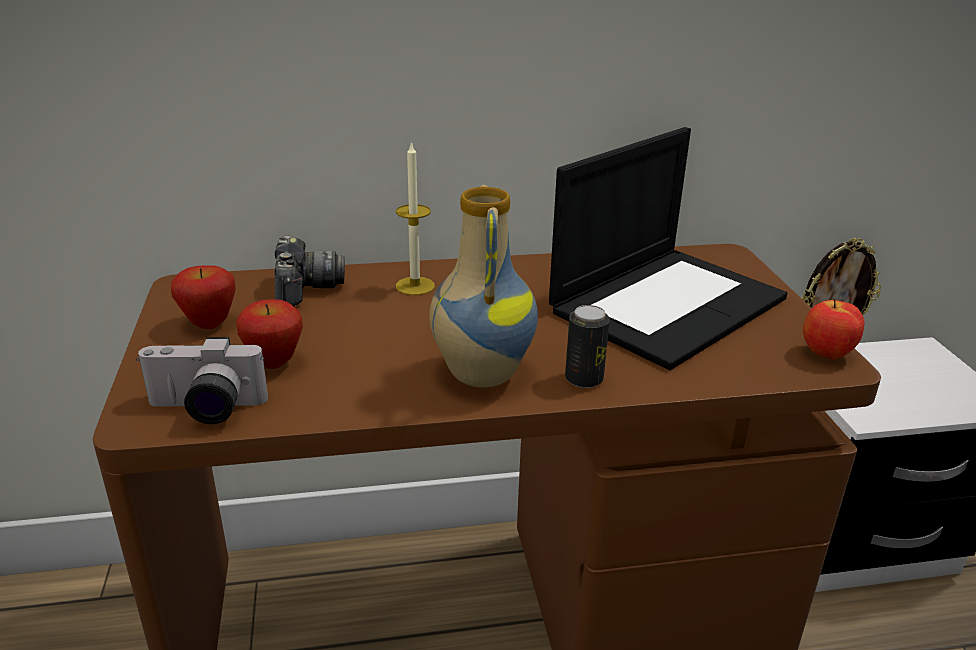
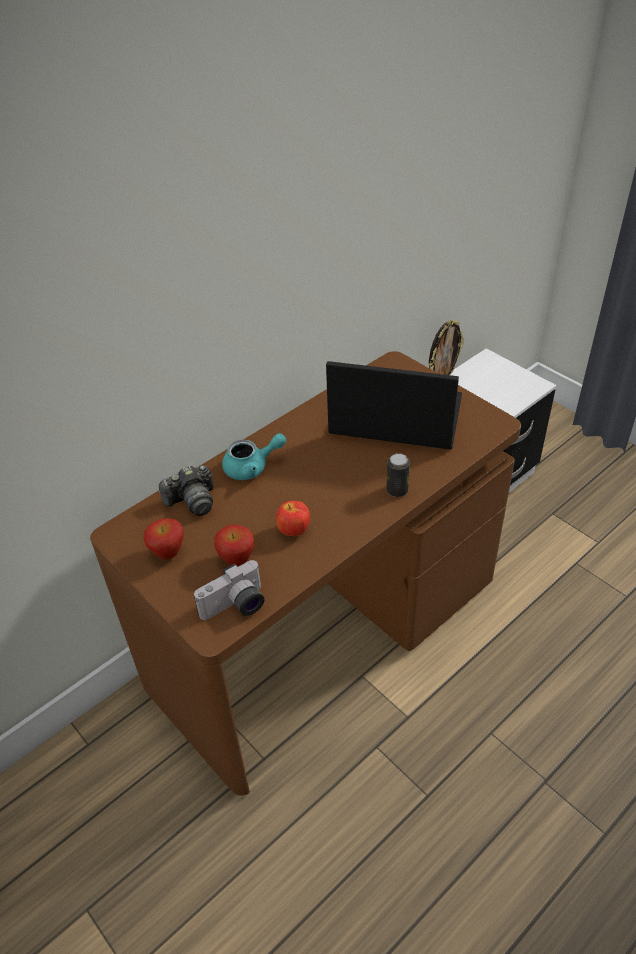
camera: 30 degrees left, 15 degrees up
(304, 289) = (192, 501): camera -> camera turned 105 degrees clockwise
(415, 286) = (252, 467): candle -> turquoise teapot
(479, 374) = (346, 513): vase -> none
(667, 303) = (394, 416): laptop -> laptop turned 90 degrees counterclockwise
(826, 354) = (489, 418): apple -> apple (294, 531)

